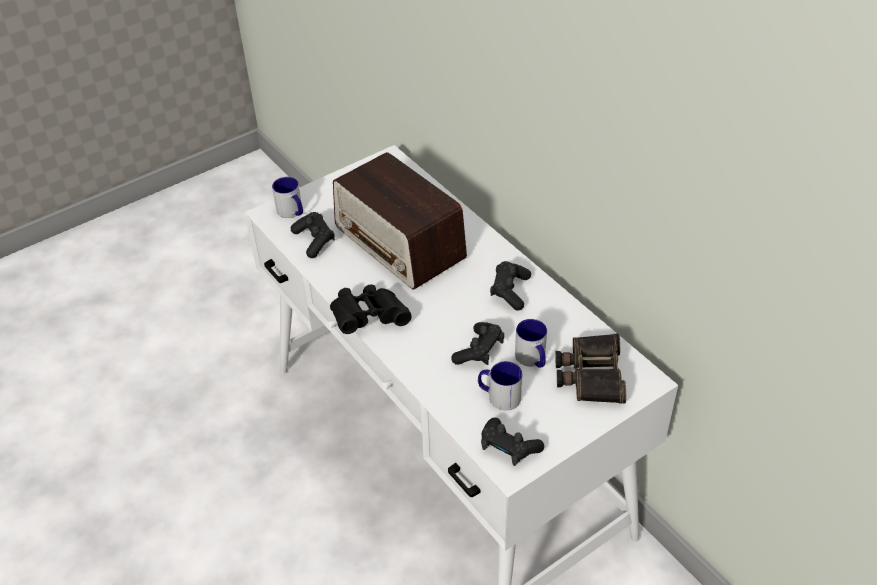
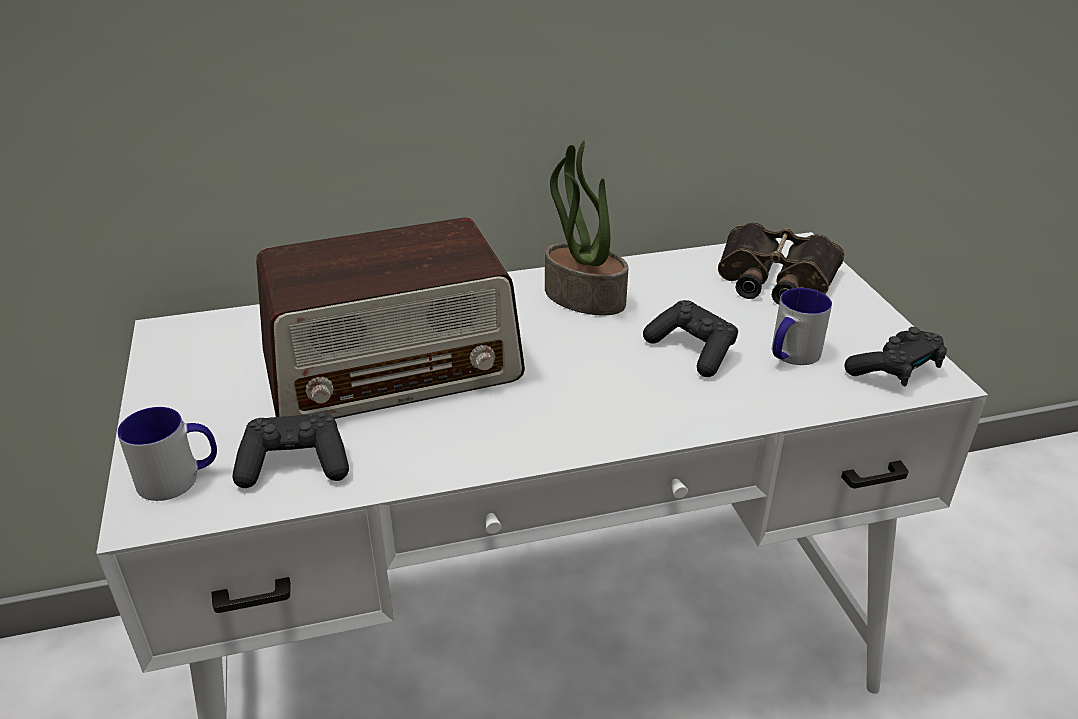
camera: 70 degrees left, 10 degrees down
(369, 318) = (556, 443): black binoculars -> none
(510, 291) = (582, 298): black game controller -> potted plant
(532, 359) = (728, 312): mug -> none

